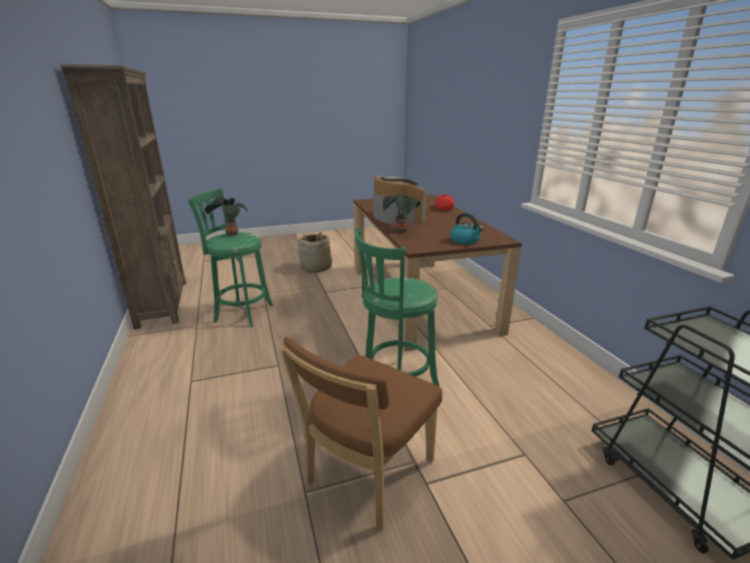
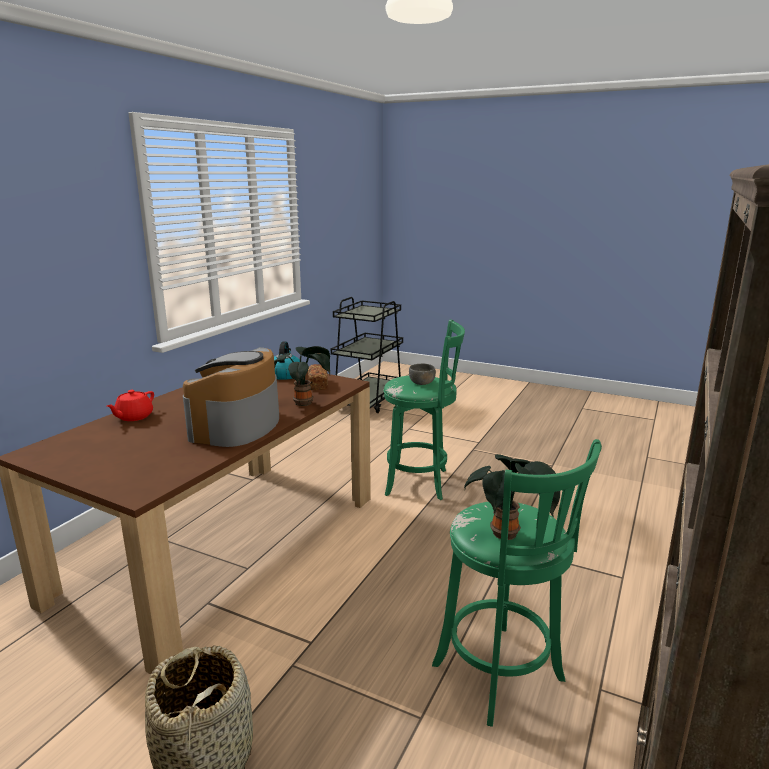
camera: 135 degrees left, 5 degrees down
(366, 476) = (508, 456): brown chair -> none
(397, 287) = (422, 383): none -> grey bowl
(427, 241) = (318, 385): none -> bread

